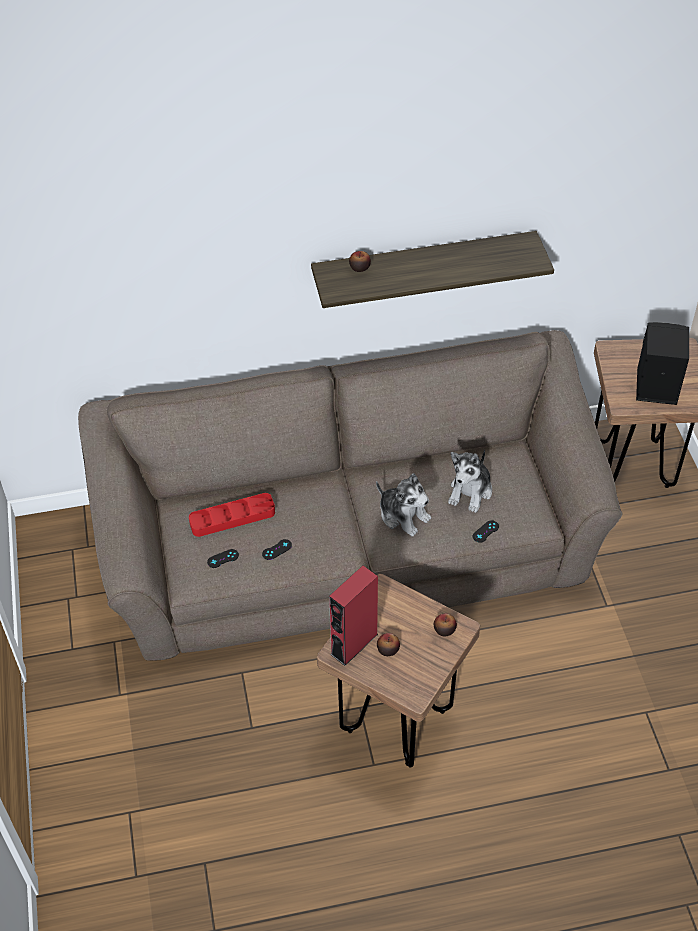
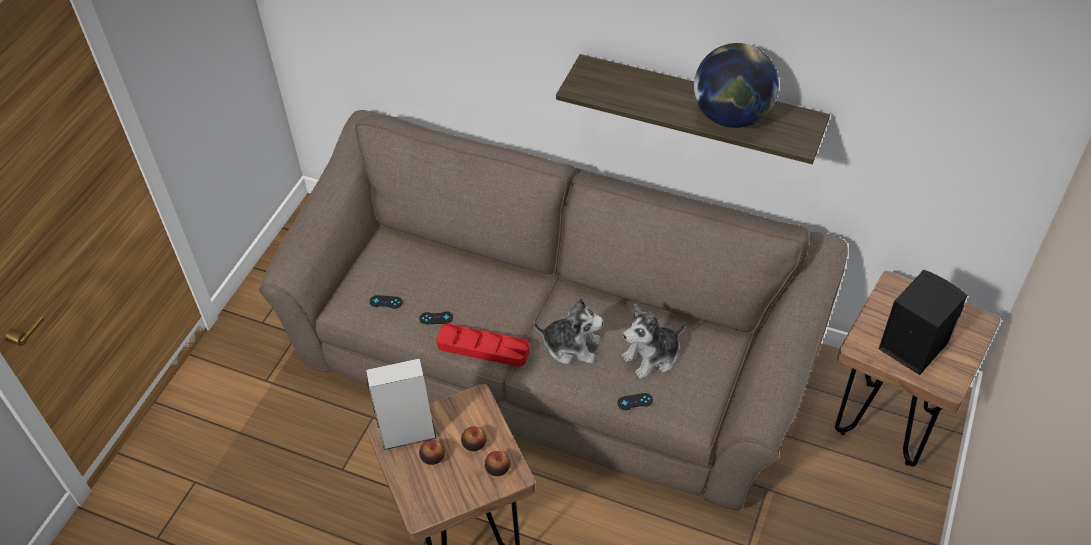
camera: 35 degrees right, 0 degrees up
(232, 518) = (423, 271): red tray -> red tray (483, 348)
(354, 644) = (408, 435): red speaker -> grey speaker
(359, 268) = (620, 76): apple -> apple (474, 444)
(403, 515) = (571, 346): plush toy -> plush toy turned 60 degrees counterclockwise
(470, 263) = (731, 116): none -> globe

